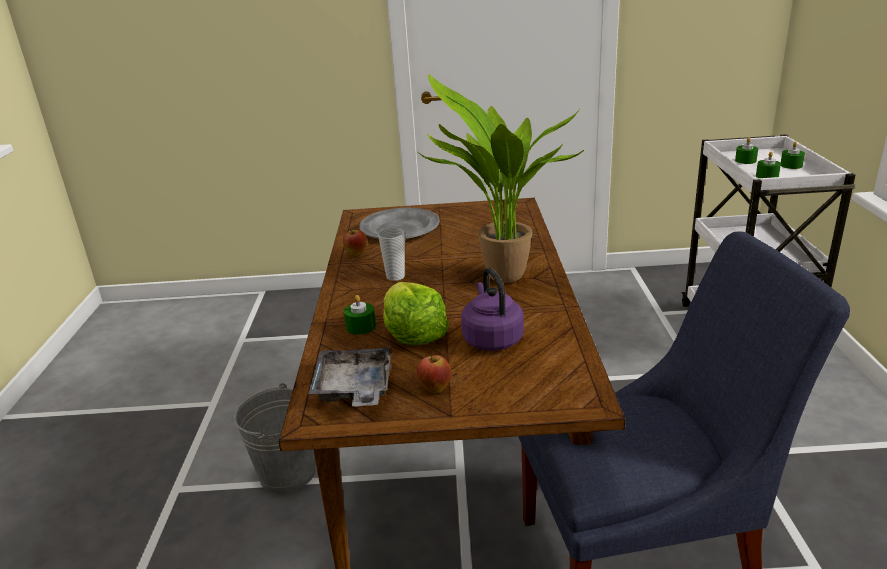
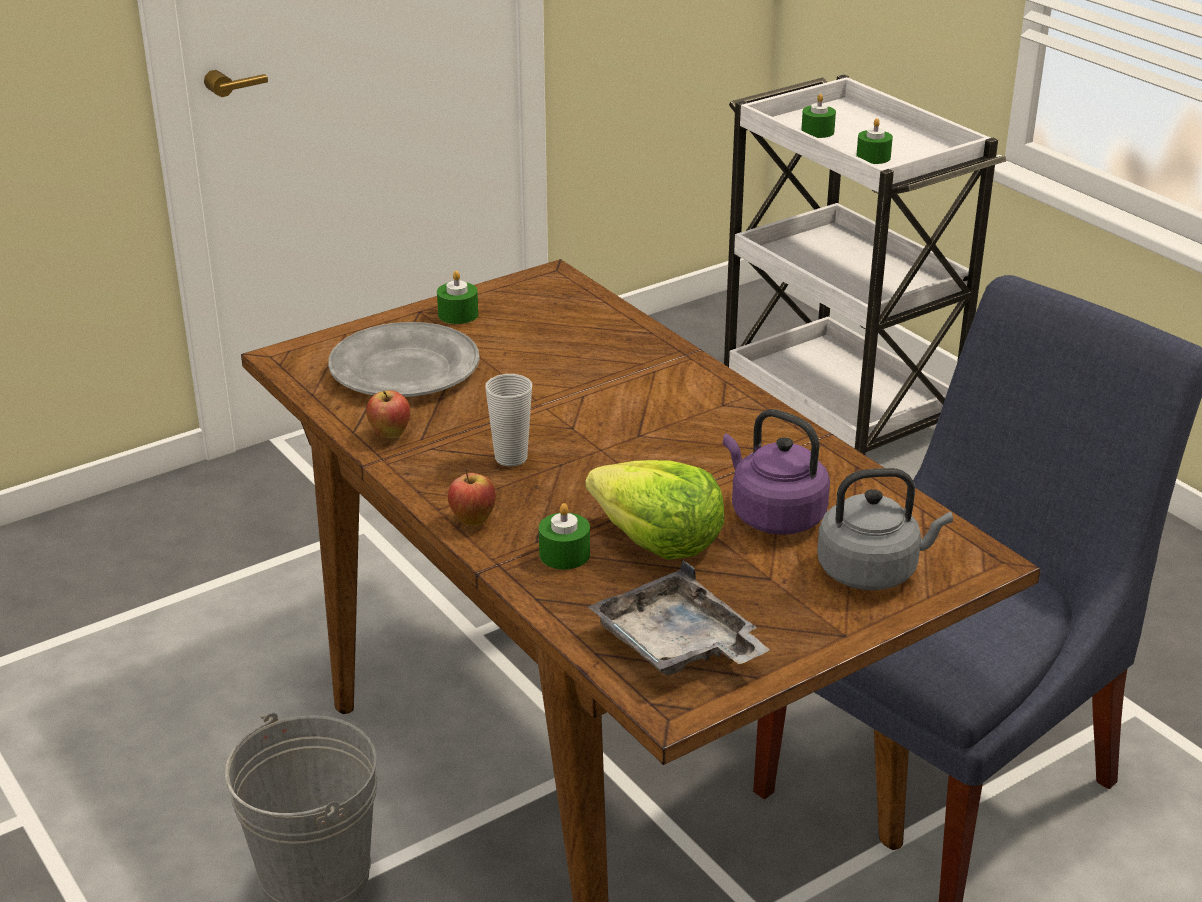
camera: 35 degrees left, 5 degrees up
(435, 389) = (784, 608): apple -> apple (472, 520)
(501, 279) = (679, 419): potted plant -> none
(511, 385) = (872, 571): none -> grey kettle
(791, 165) = (887, 131): green candle -> green candle (458, 314)

